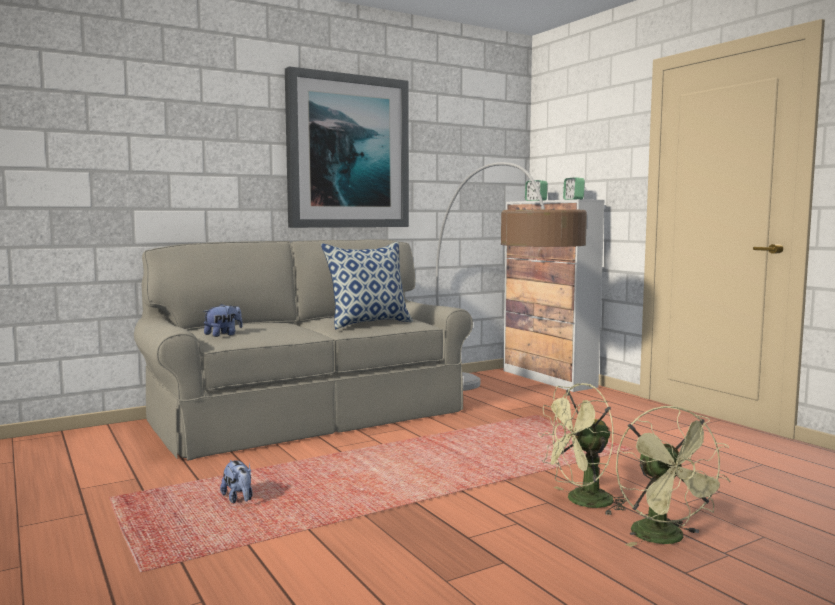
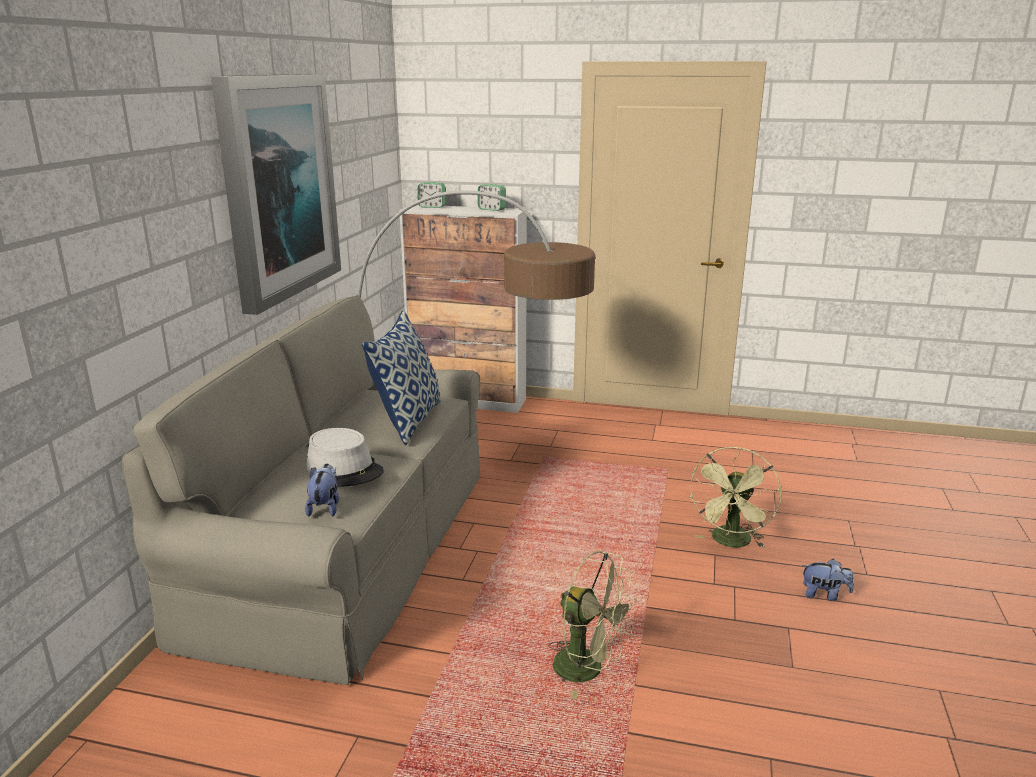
camera: 45 degrees left, 15 degrees up
(239, 499) = (515, 692): plush toy -> plush toy (824, 594)
(273, 327) = (345, 469): none -> grey hat
(666, 539) = (818, 551): green fan -> green fan (589, 669)

